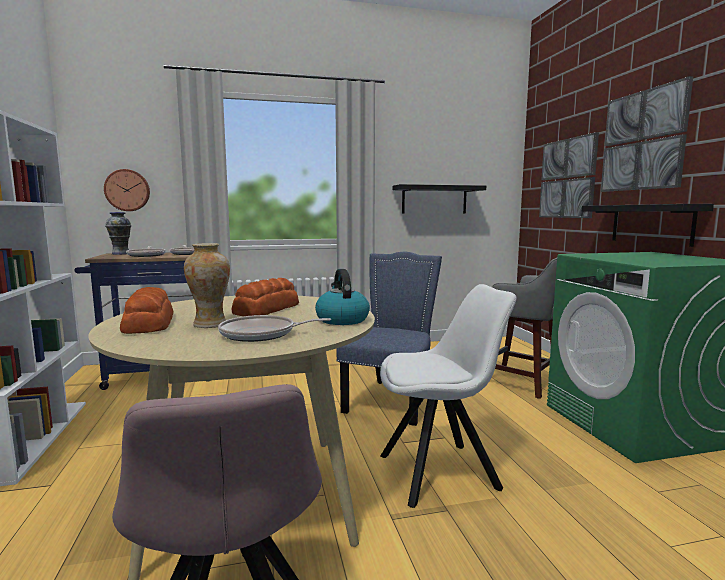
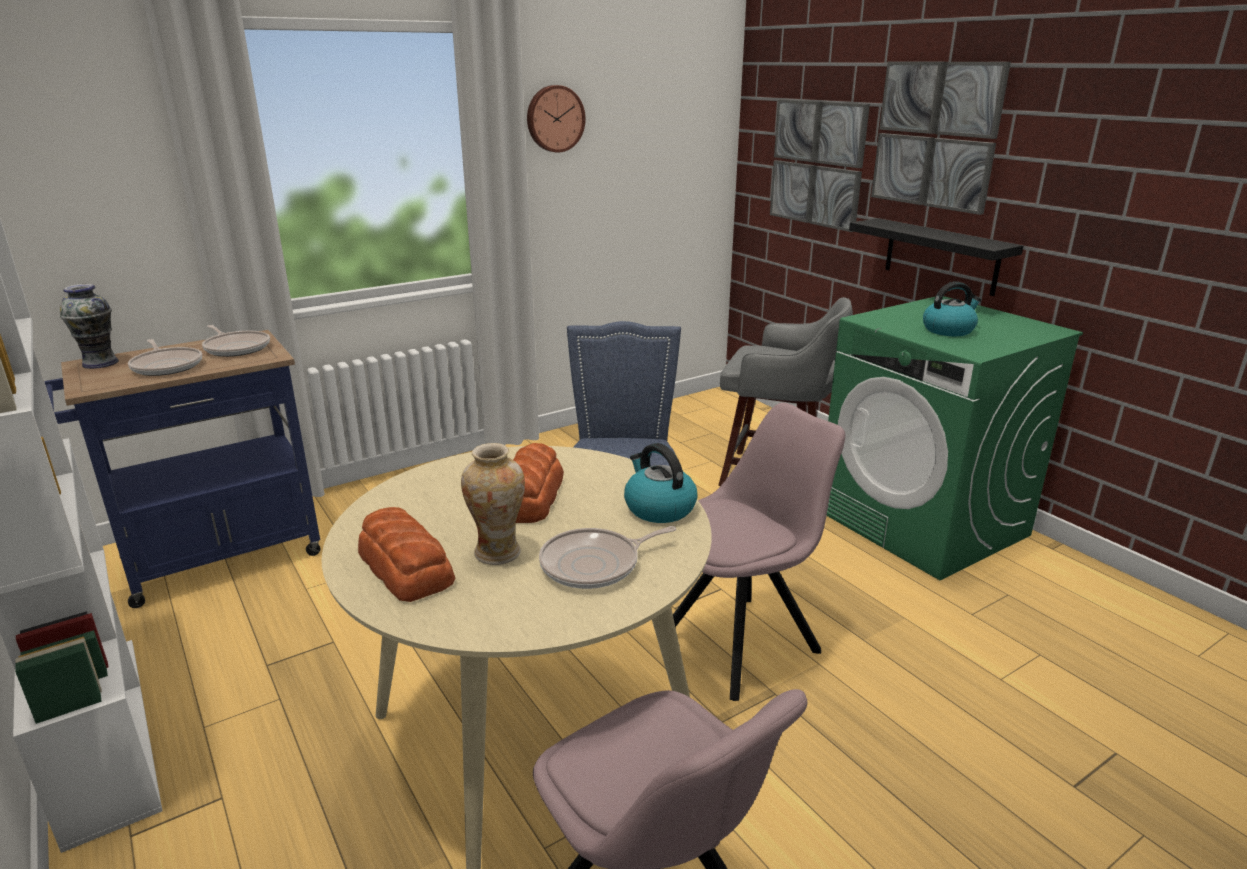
camera: 20 degrees left, 15 degrees up
(127, 190) = (69, 230): wall clock -> wall clock (554, 119)
(434, 199) = (614, 192): black shelf -> none
(439, 472) = (741, 644): white chair -> pink chair
(641, 258) = (948, 330): none -> kettle

